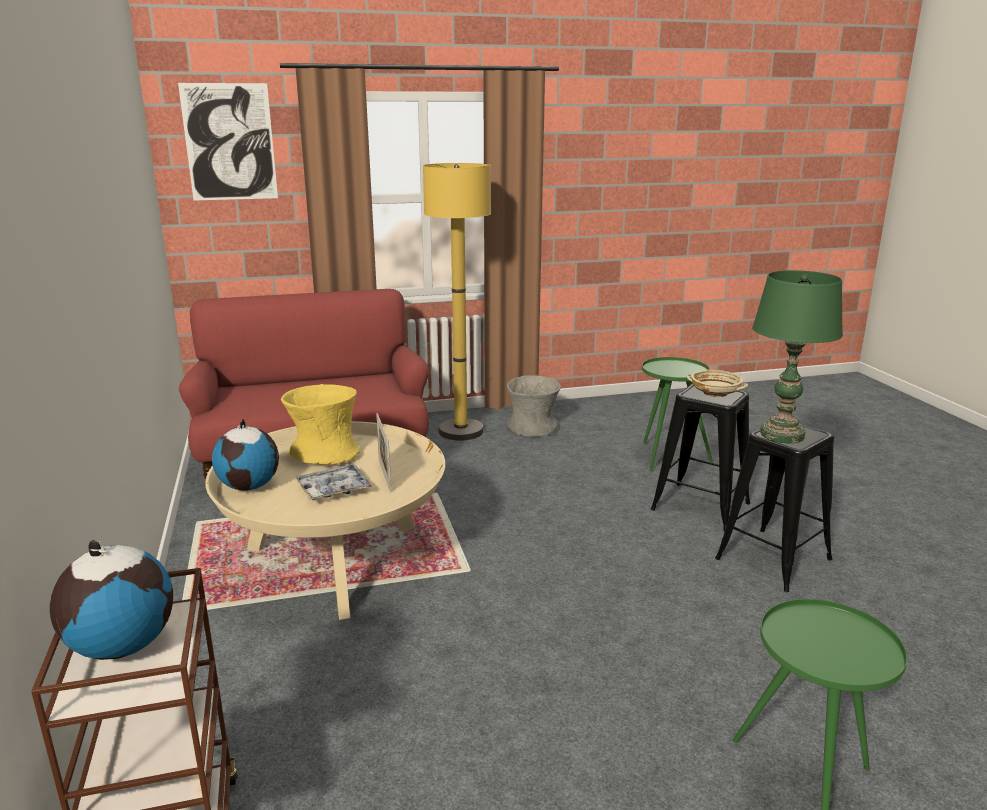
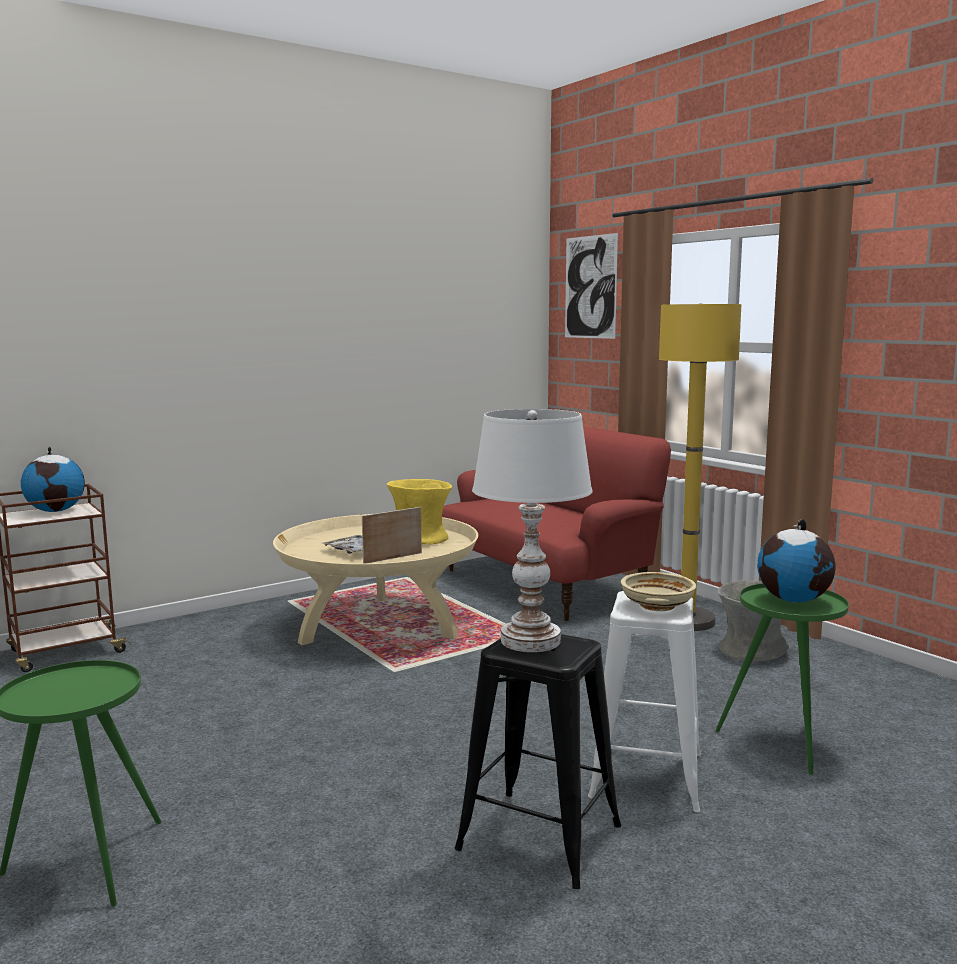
camera: 70 degrees right, 10 degrees down
(250, 486) = (347, 533): globe -> globe (794, 600)
(700, 506) = (646, 774): black stool -> white stool
(781, 435) = (530, 641): green table lamp -> white table lamp

